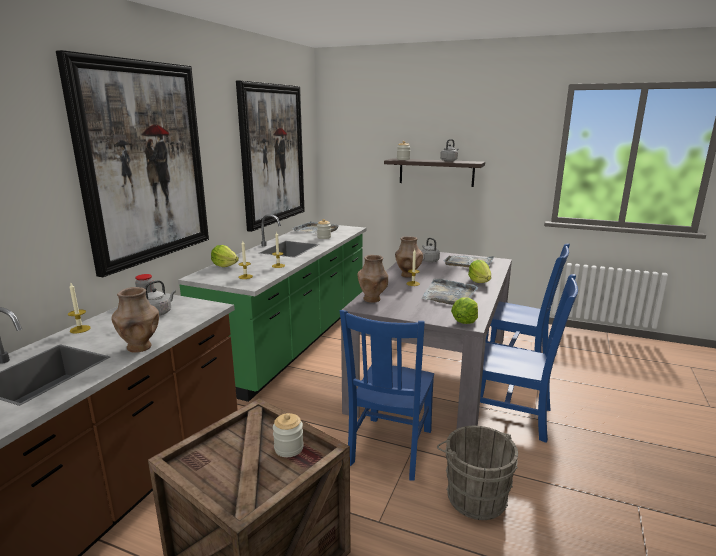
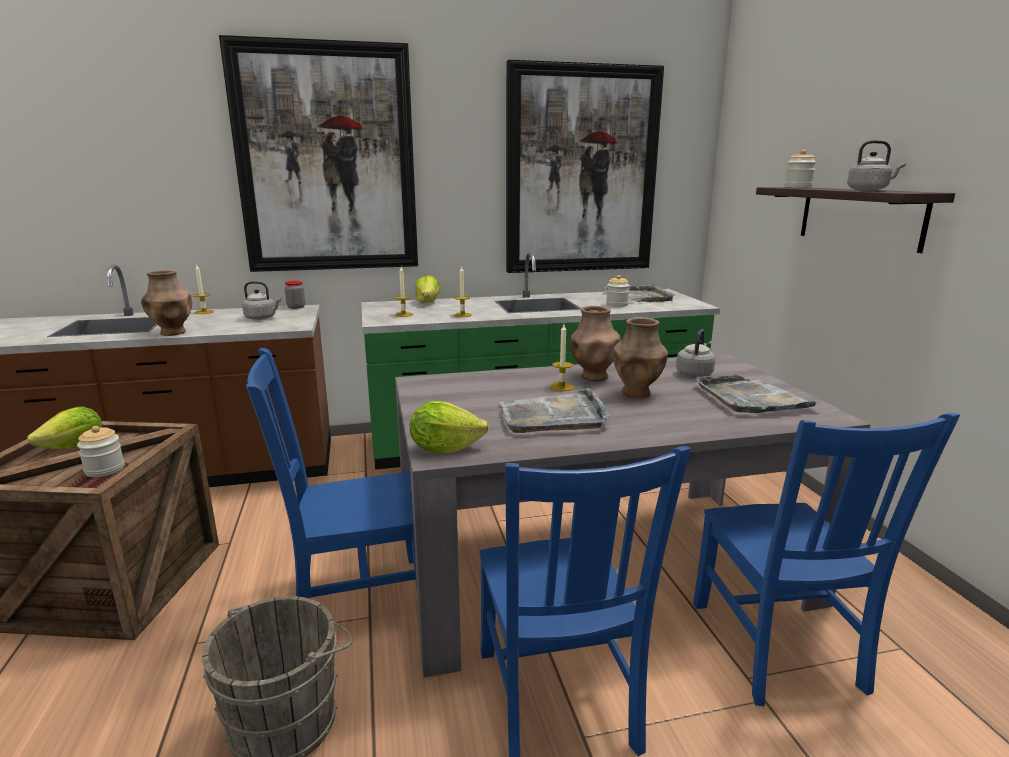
camera: 55 degrees right, 0 degrees up
(372, 299) = (455, 381): brown vase -> brown vase (636, 393)
(479, 281) = (664, 423): lettuce -> lettuce (74, 446)

